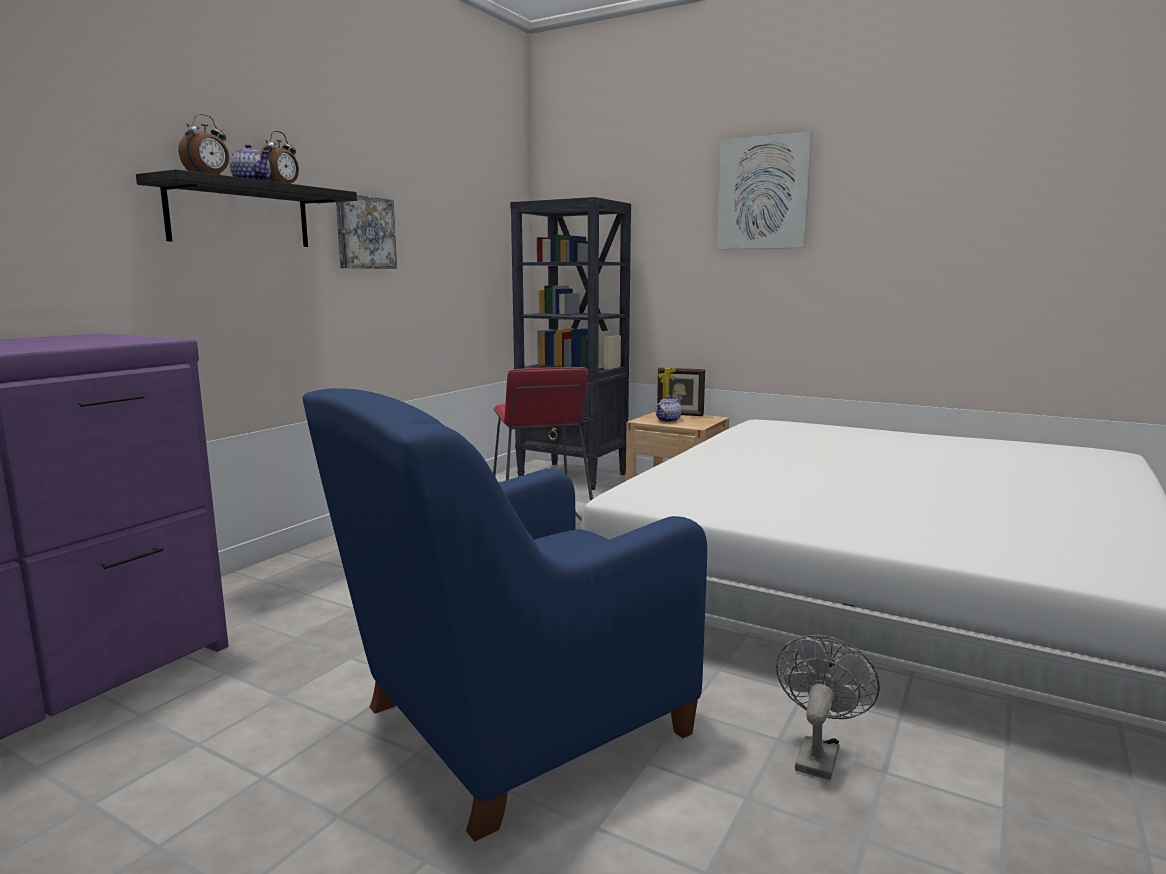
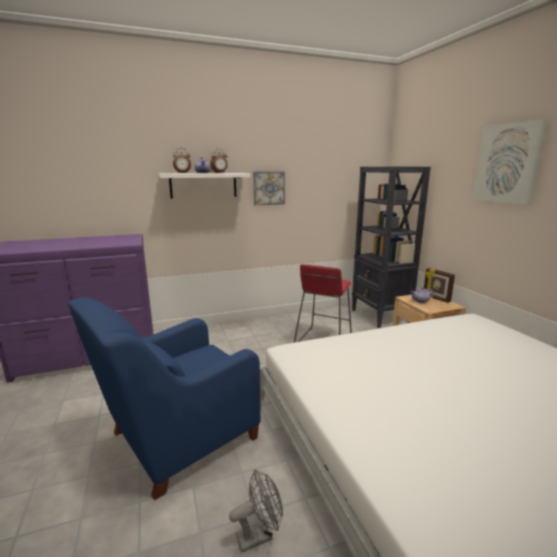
camera: 40 degrees right, 5 degrees up
(240, 215) = (203, 185): black shelf -> white shelf
(513, 725) = (178, 438): blue armchair -> blue armchair turned 45 degrees counterclockwise

